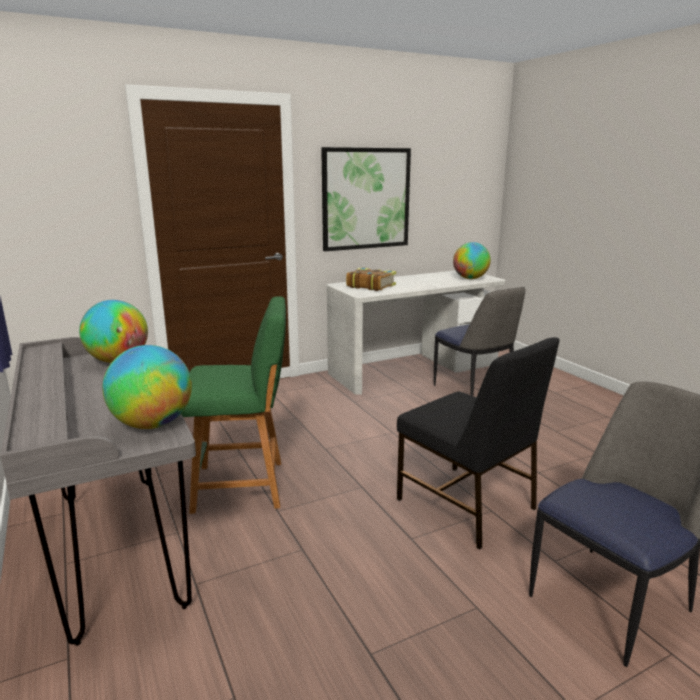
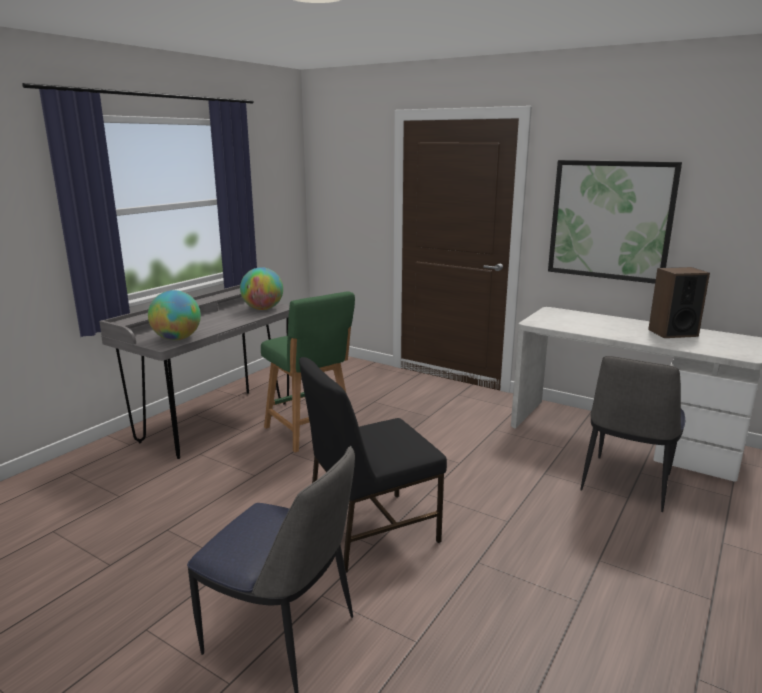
camera: 60 degrees right, 0 degrees up
(370, 286) = (571, 319): book -> none
(433, 278) = (672, 333): none -> speaker
(467, 505) = (370, 530): black chair -> black chair turned 45 degrees clockwise
(470, 278) = (715, 347): globe -> none

